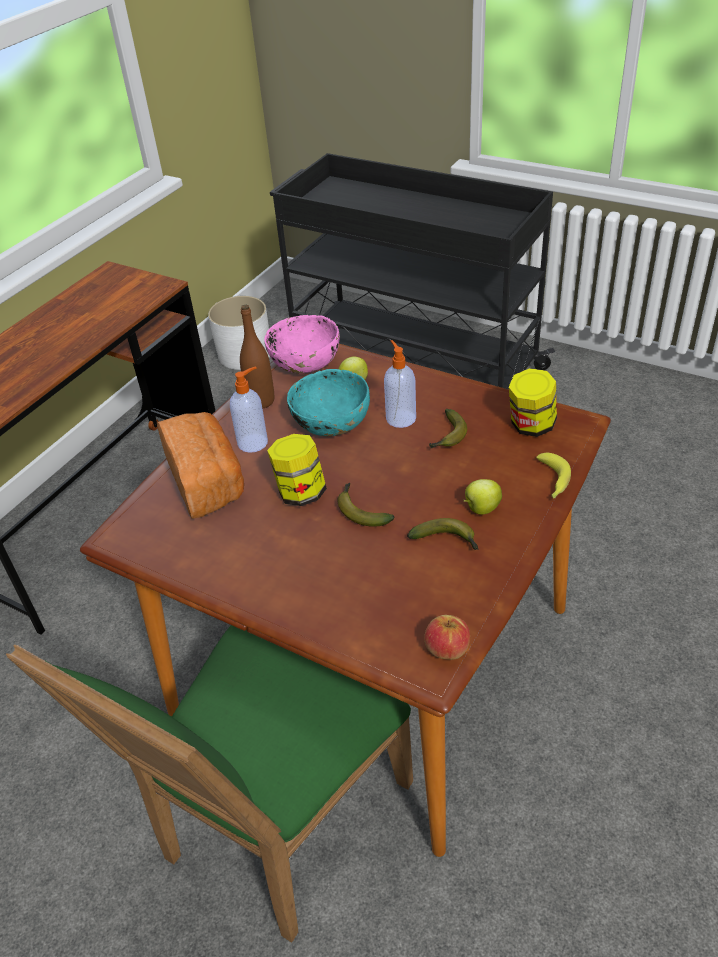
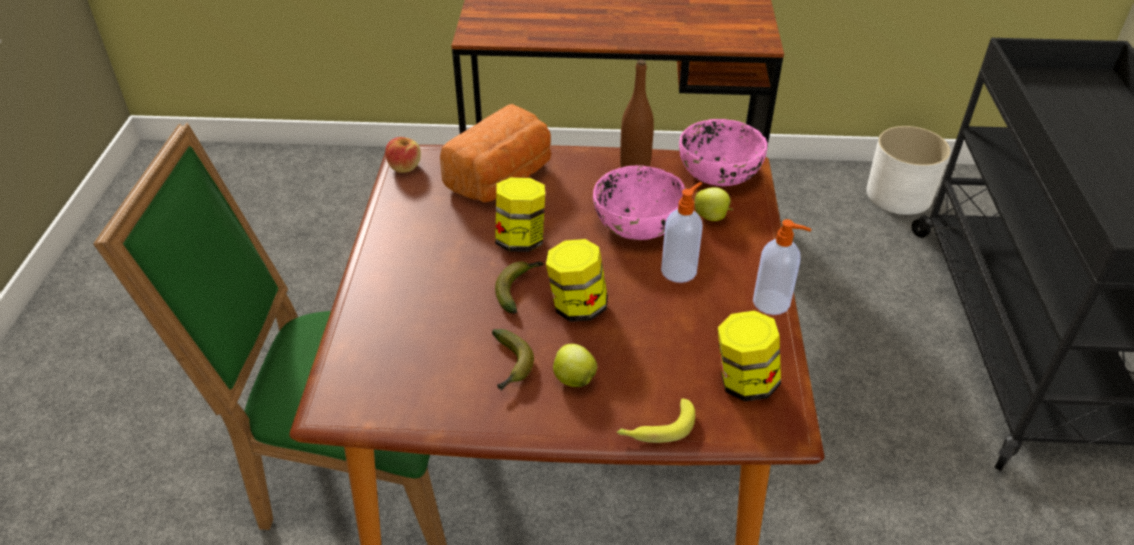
camera: 60 degrees right, 0 degrees up
(253, 442) = (572, 185): soap dispenser -> soap dispenser (772, 303)
(330, 421) = (637, 222): turquoise bowl -> pink bowl
(404, 483) = (577, 306): none -> jar
(446, 649) = (362, 410): apple -> apple (404, 166)
(447, 436) = (674, 316): banana -> none

